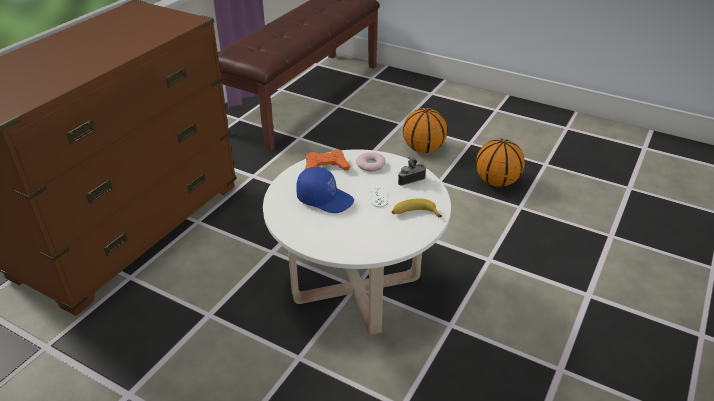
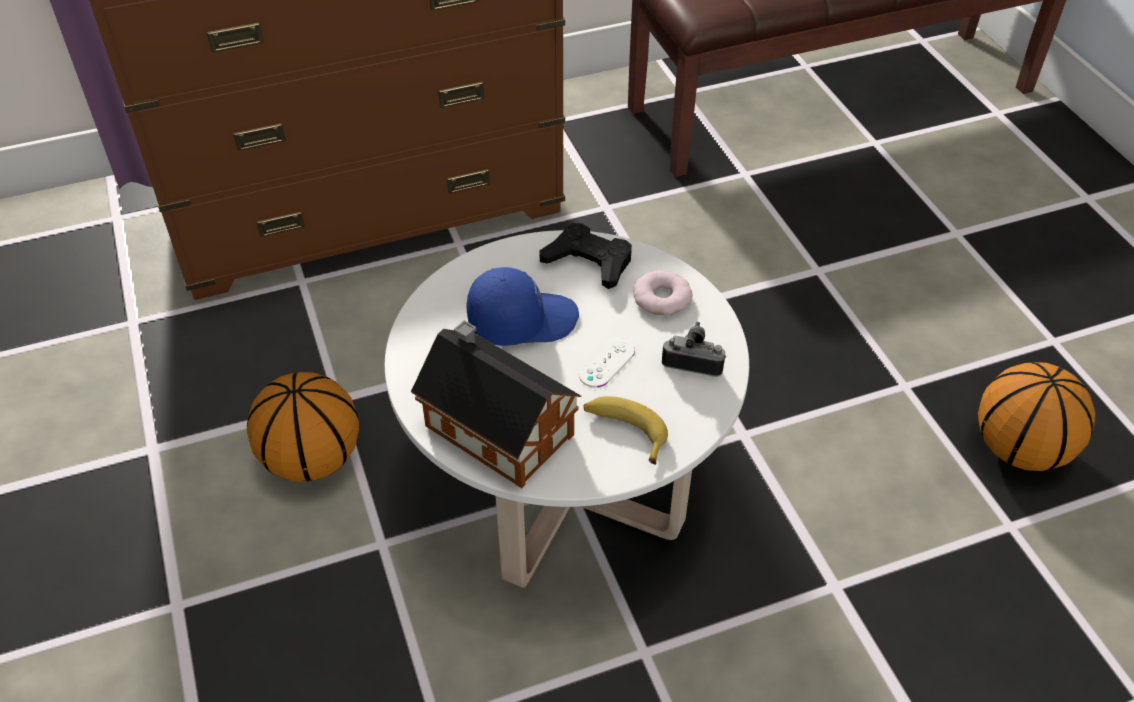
camera: 40 degrees right, 10 degrees up
(325, 199) = (522, 320): blue cap -> blue cap turned 75 degrees counterclockwise
(326, 166) = (589, 261): orange game controller -> black game controller
(363, 239) = (495, 426): none -> toy house
(422, 149) = (943, 305): basketball -> basketball (311, 459)

